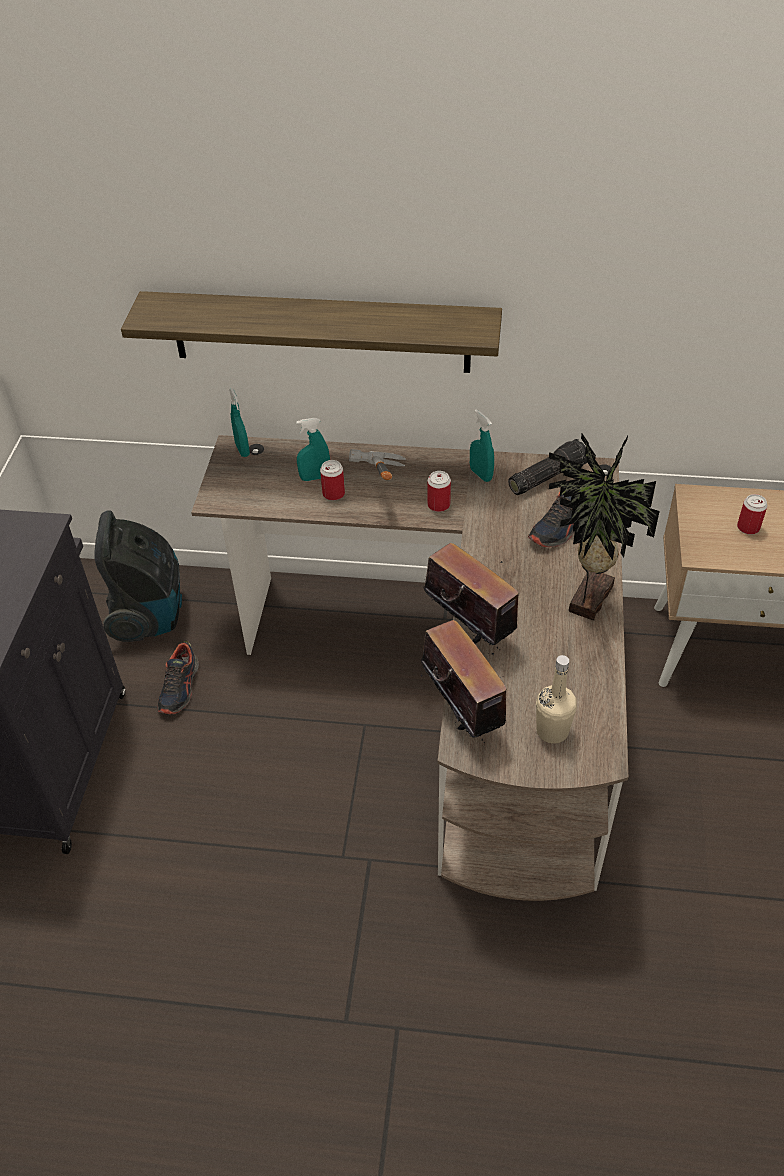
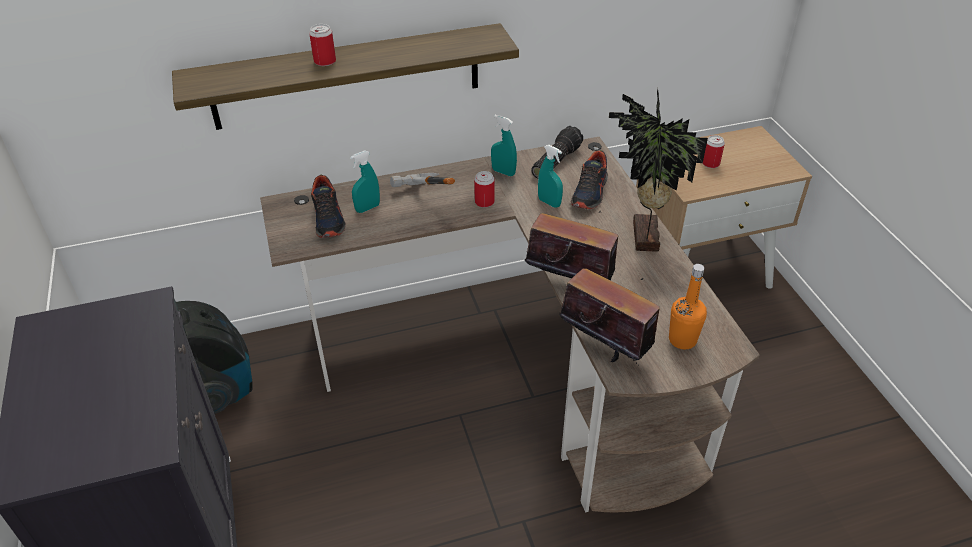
camera: 25 degrees left, 5 degrees down
(180, 687) = (279, 439): shoe -> shoe (328, 219)
(242, 450) = (290, 203): turquoise spray bottle -> turquoise spray bottle (549, 202)
(333, 494) = (391, 216): can -> can (325, 61)
(552, 731) = (682, 340): beige bottle -> orange bottle

